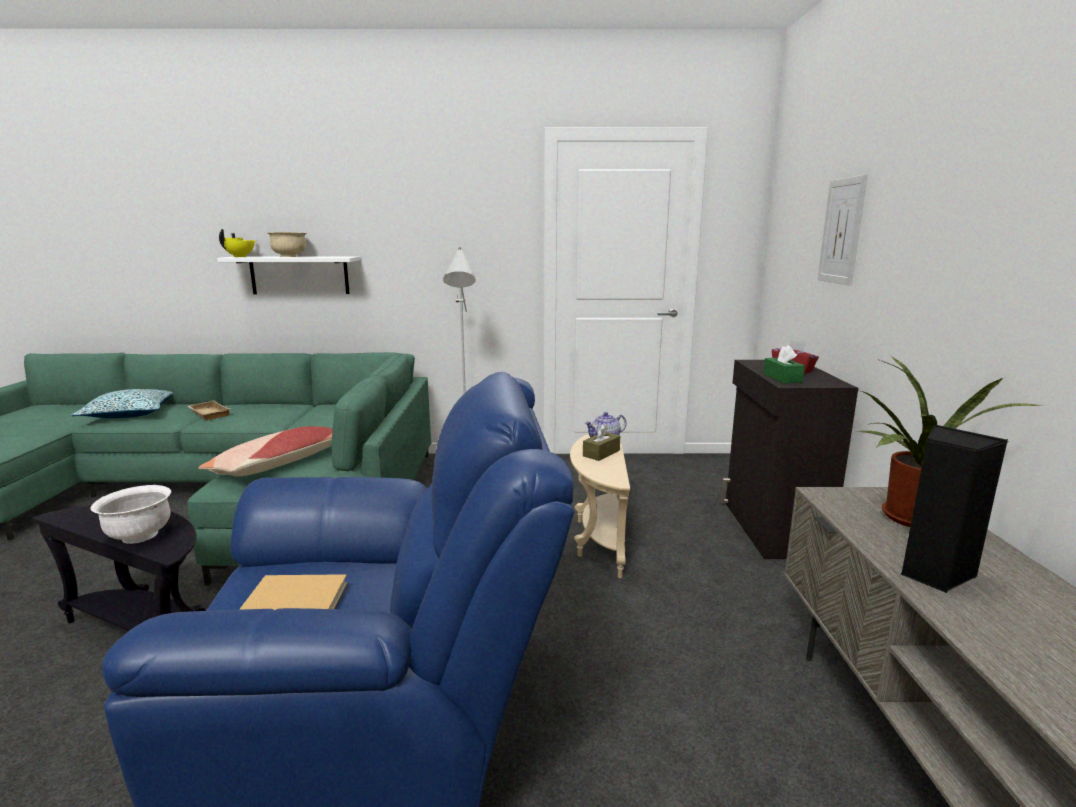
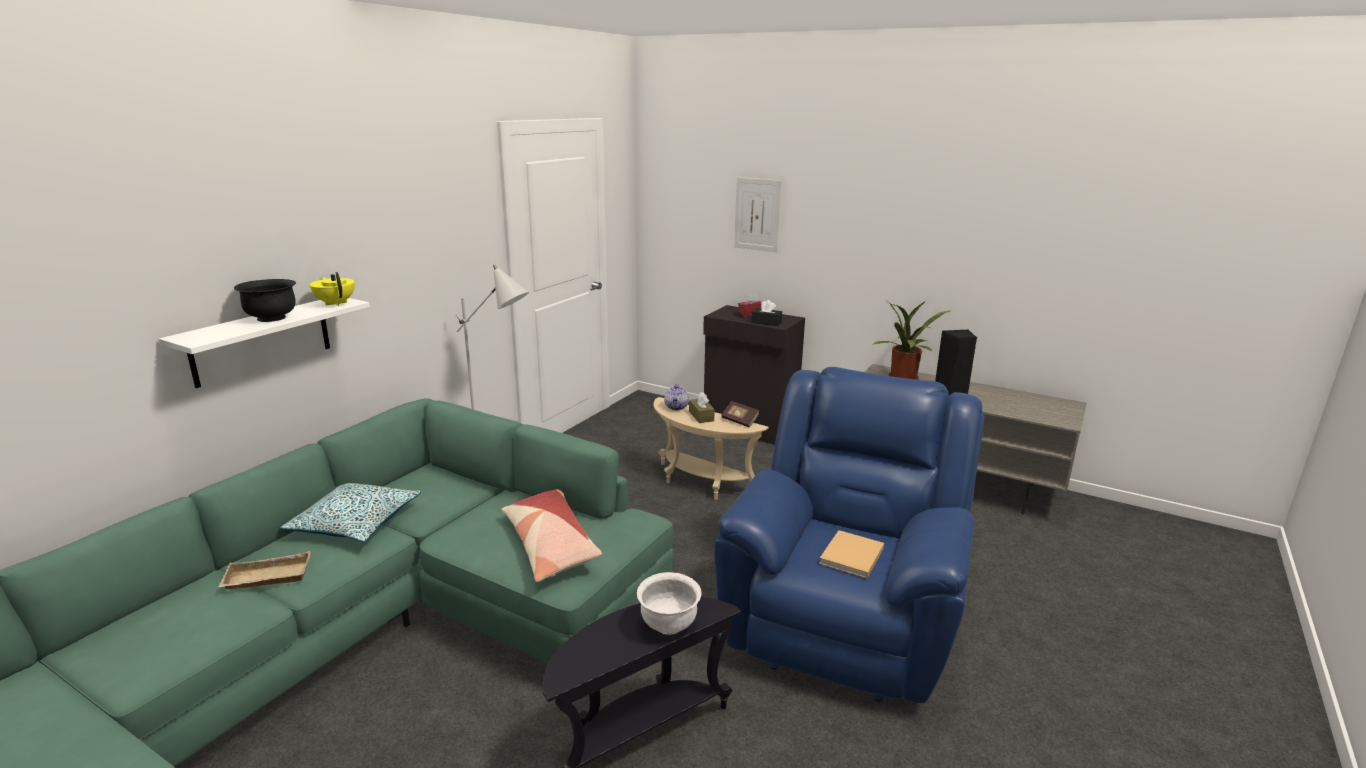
camera: 60 degrees left, 5 degrees up
(130, 413) = (135, 648): pillow -> pillow (355, 523)
(240, 257) = (204, 336): yellow teapot -> yellow teapot (335, 303)
(289, 256) = (271, 318): beige bowl -> black bowl
(620, 471) = (740, 421): none -> book
(782, 378) = (766, 322): green tissue box -> black tissue box

